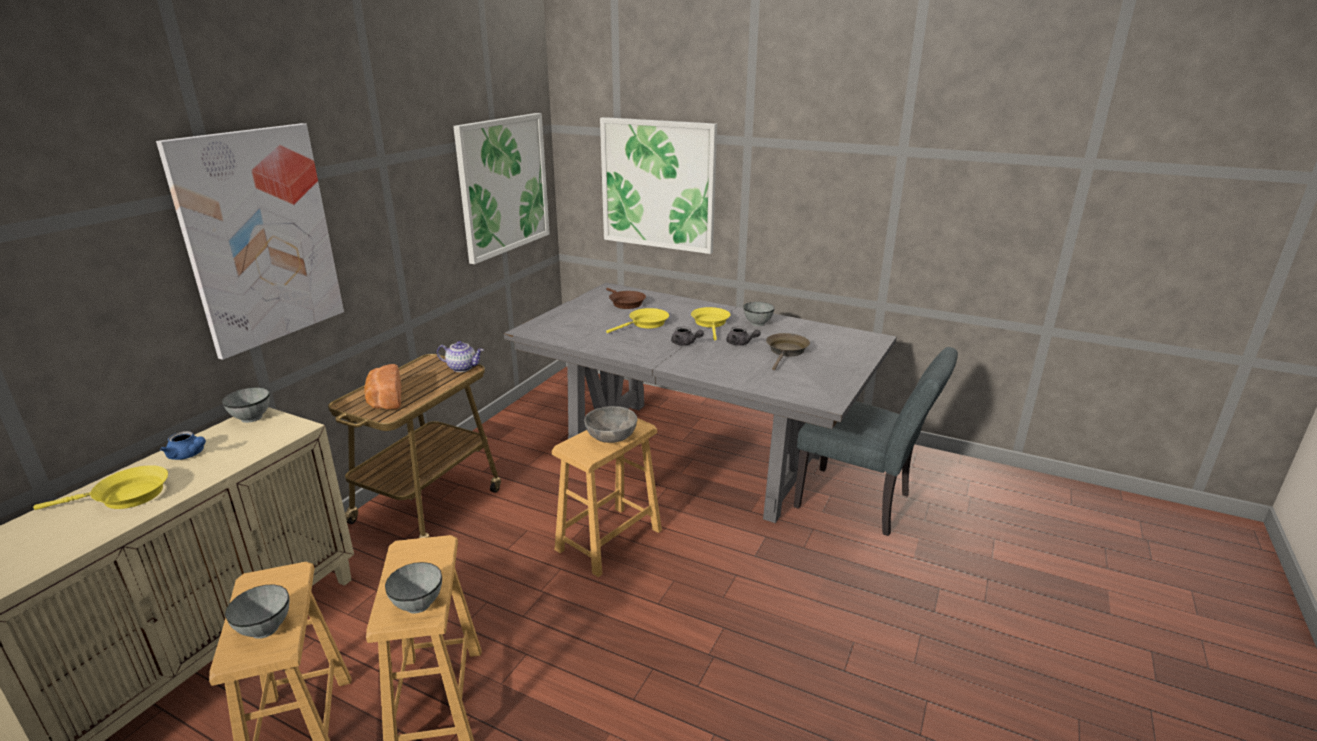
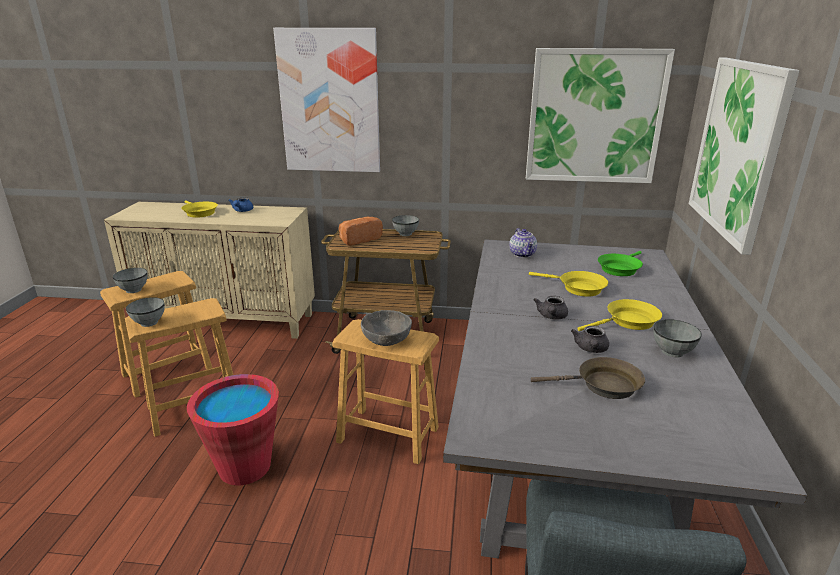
camera: 70 degrees right, 0 degrees up
(251, 417) = (289, 210): grey bowl -> grey bowl (405, 234)
(462, 367) = (426, 247): teapot -> teapot (523, 254)
(595, 654) = (245, 467): none -> red bucket
(625, 303) = (620, 268): brown frying pan -> green frying pan

